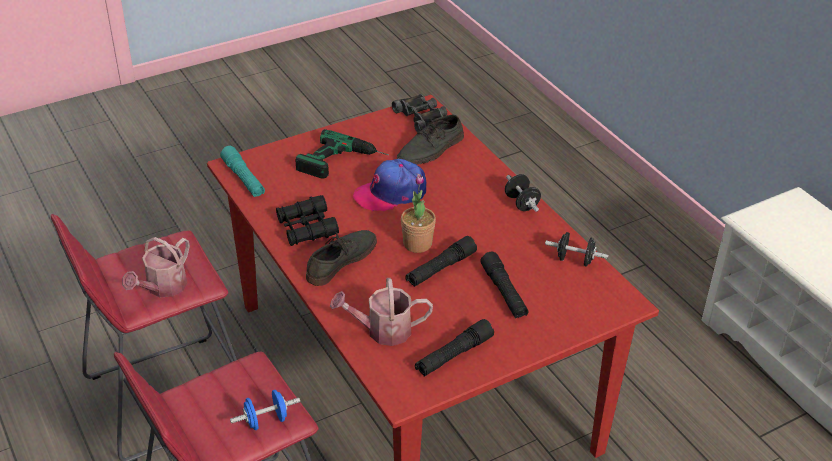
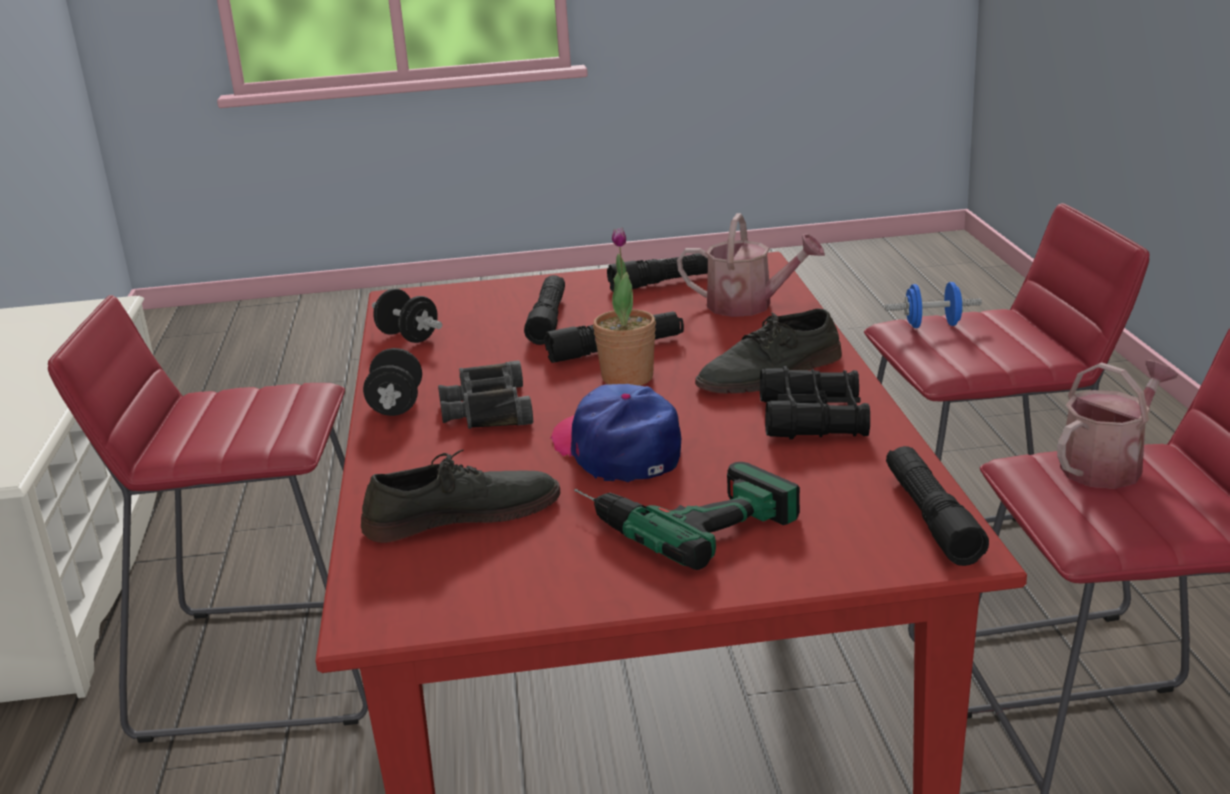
camera: 155 degrees left, 15 degrees down
(243, 178) = (931, 517): turquoise flashlight -> black flashlight
(391, 193) = (617, 449): cap -> cap turned 120 degrees counterclockwise
(422, 117) = (409, 592): black binoculars -> black binoculars (486, 408)
(630, 359) = (268, 666): none -> red stool

